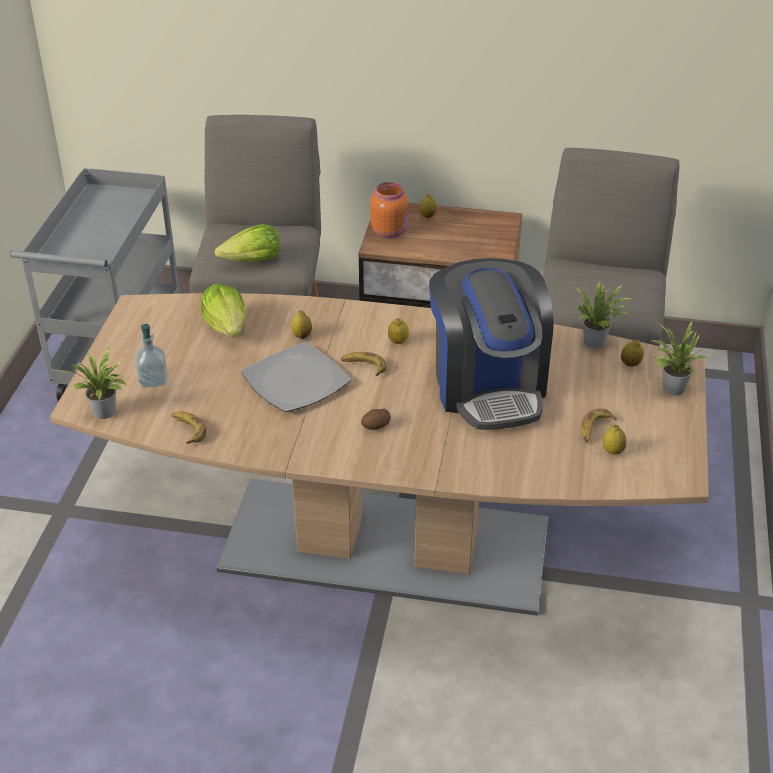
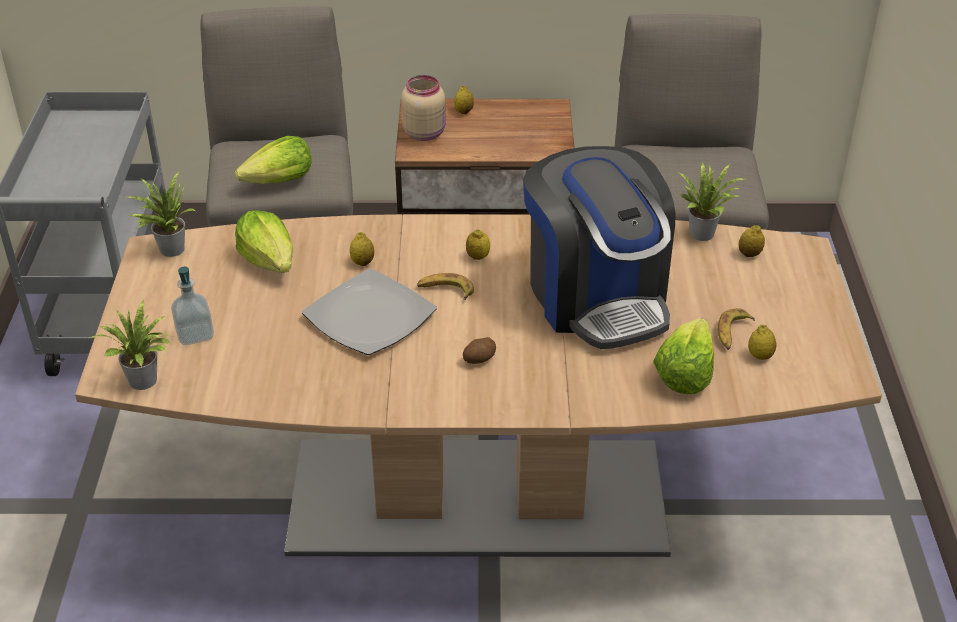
camera: 10 degrees left, 0 degrees up
(188, 430) = (253, 390): banana -> none
(390, 231) = (425, 133): orange jar -> beige jar
(543, 458) = (684, 373): none -> lettuce
(670, 388) = (802, 276): potted plant -> potted plant (169, 249)

